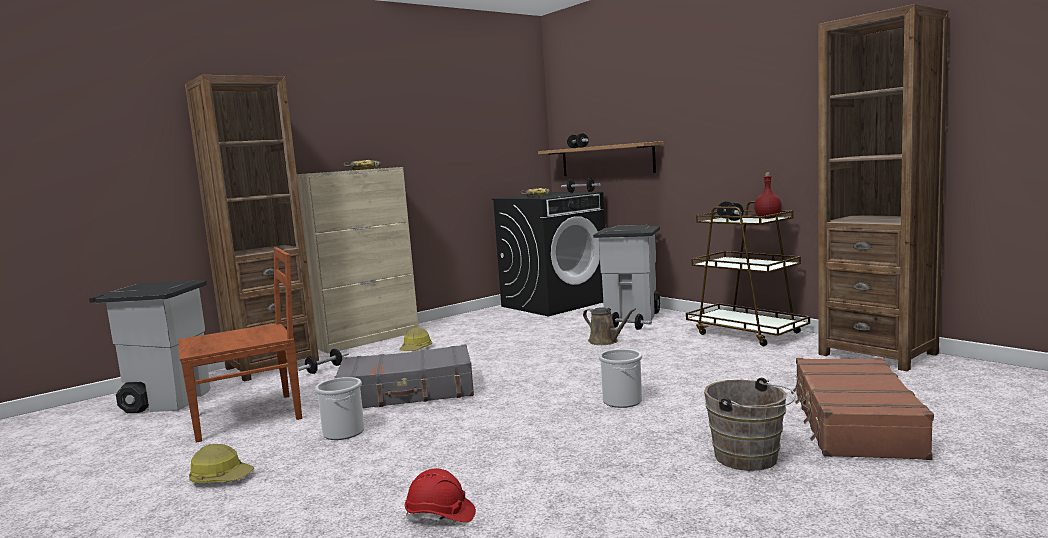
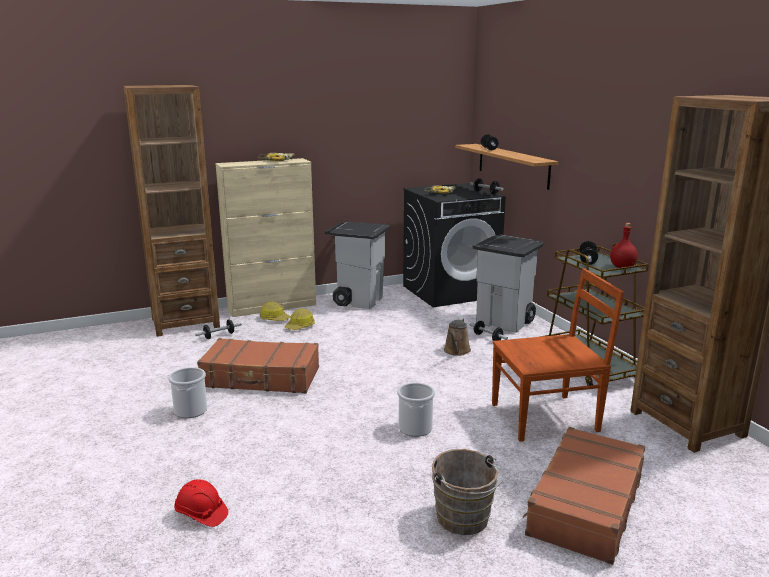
camera: 15 degrees right, 10 degrees up
(168, 401) = (96, 346): grey trash can -> grey trash can (359, 300)
(221, 477) = (87, 436): hard hat -> hard hat (274, 318)
(250, 416) = (139, 377): brown chair -> brown chair (547, 417)
(408, 393) = (261, 378): grey suitcase -> brown suitcase
(605, 341) = (456, 351): brown watering can -> brown watering can turned 45 degrees clockwise

